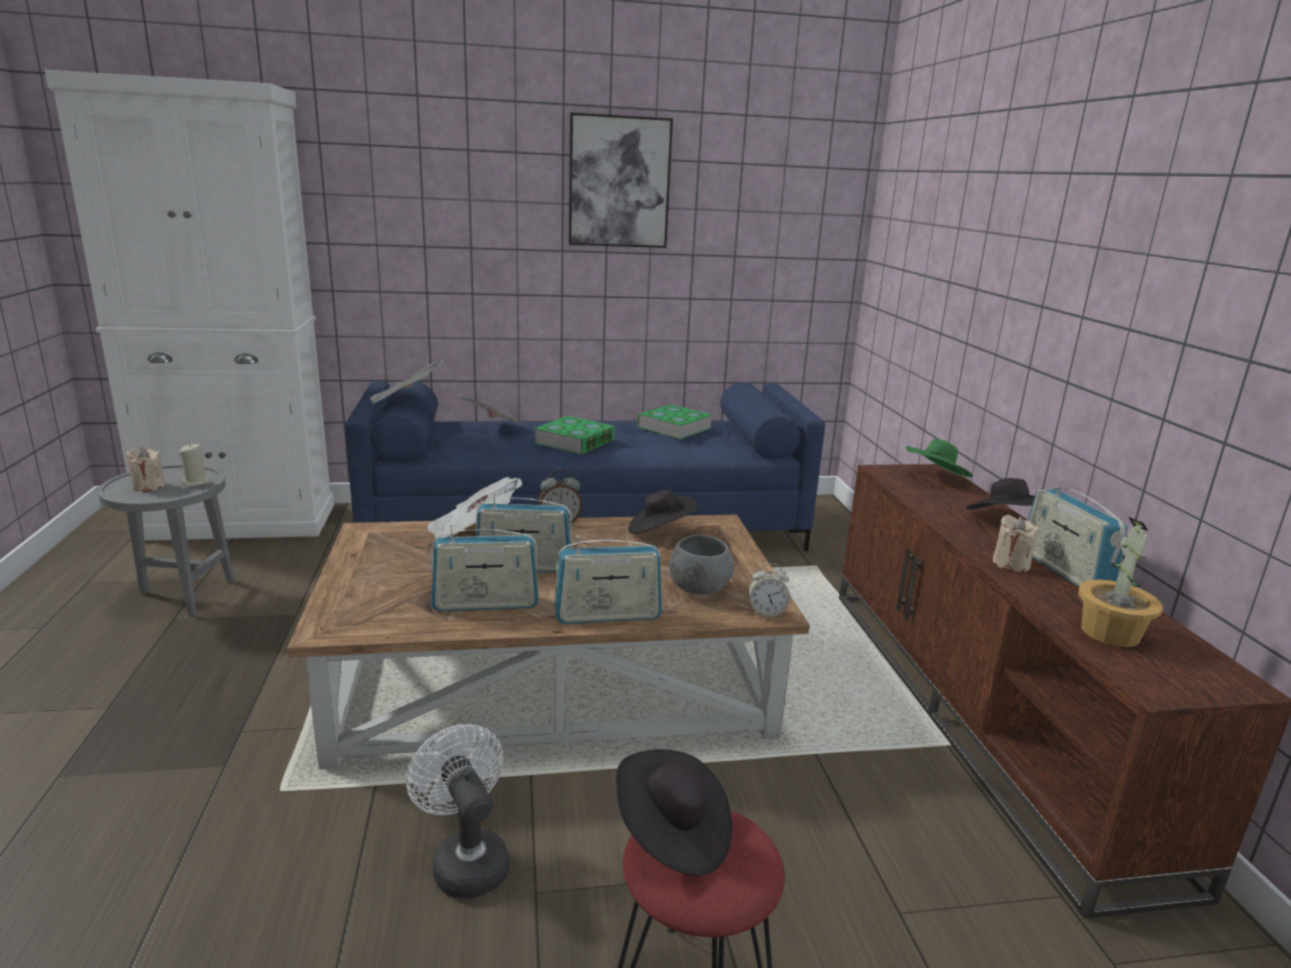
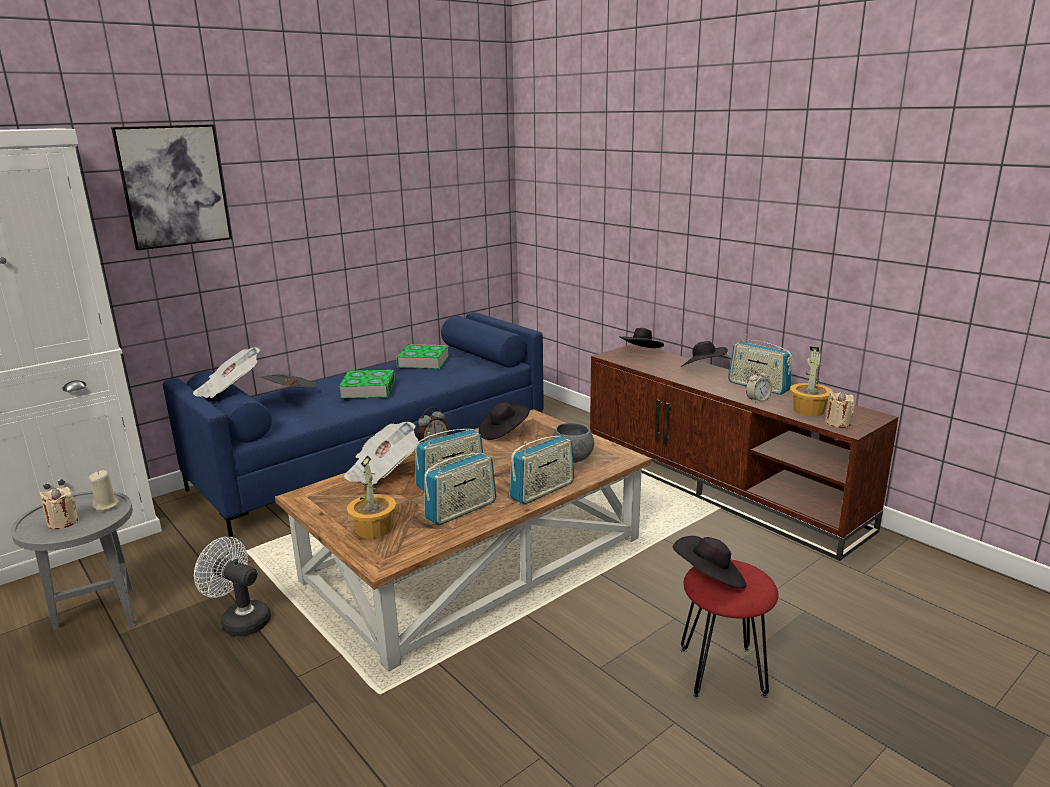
camera: 30 degrees left, 0 degrees up
(374, 590) = (374, 529): none -> potted plant
(466, 860) = (543, 672): white fan -> white fan (240, 620)
(619, 182) = (345, 176): picture -> picture (174, 186)
(766, 612) = (623, 459): alarm clock -> alarm clock (757, 400)
(935, 478) = (641, 353): green hat -> black hat
(1010, 564) = (733, 390): beige candle -> beige candle (837, 423)

